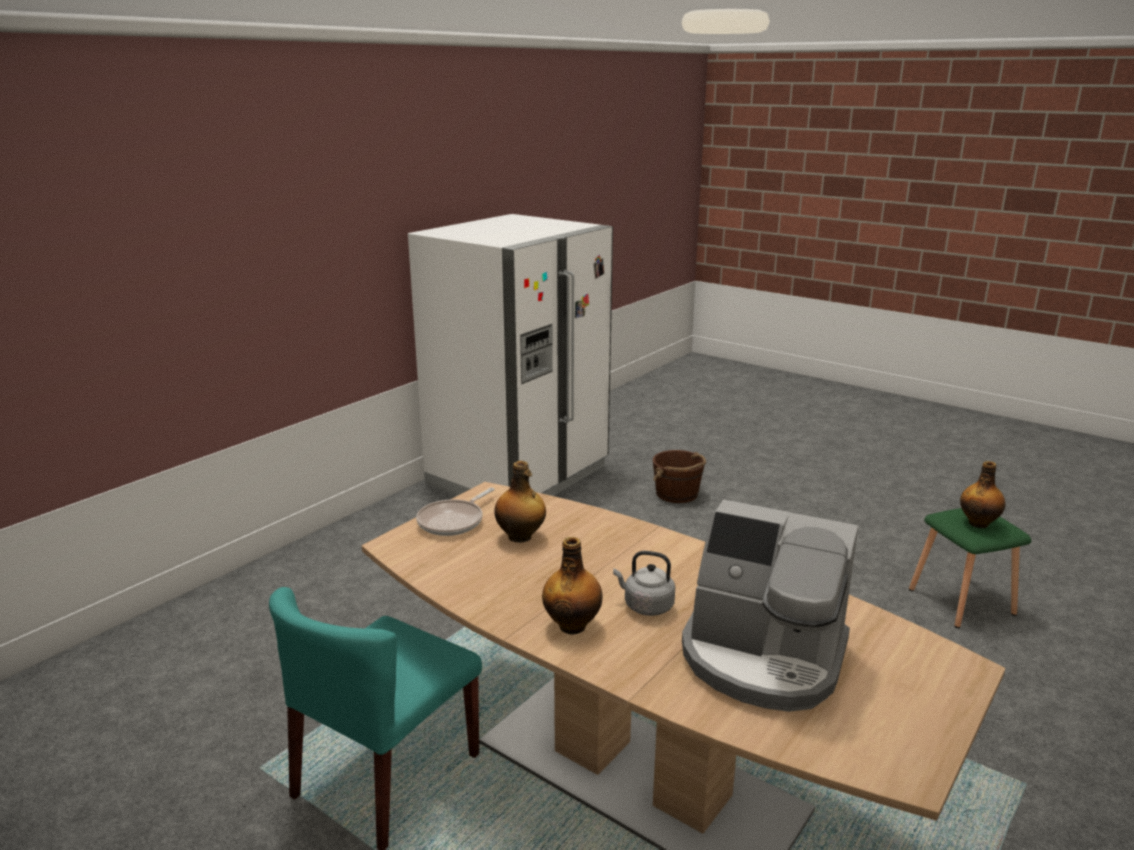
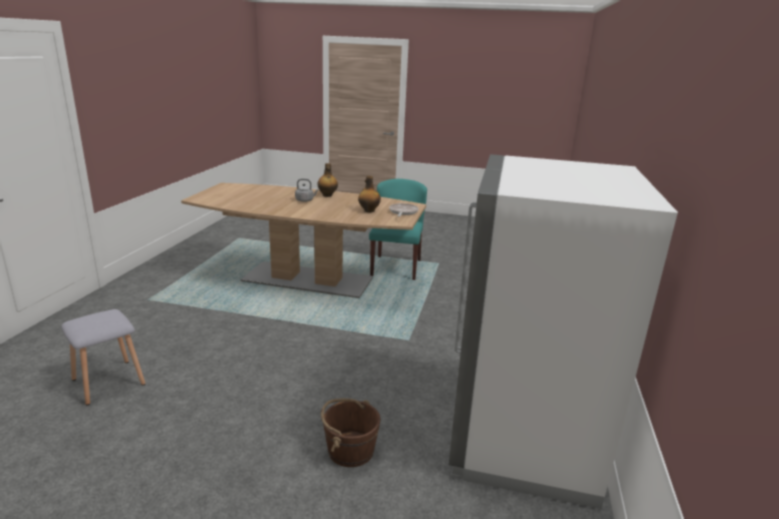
camera: 155 degrees right, 0 degrees up
(762, 658) = (263, 195): coffee machine -> none
(962, 601) = (107, 382): green stool -> grey stool
(978, 523) = (99, 318): bottle -> none

